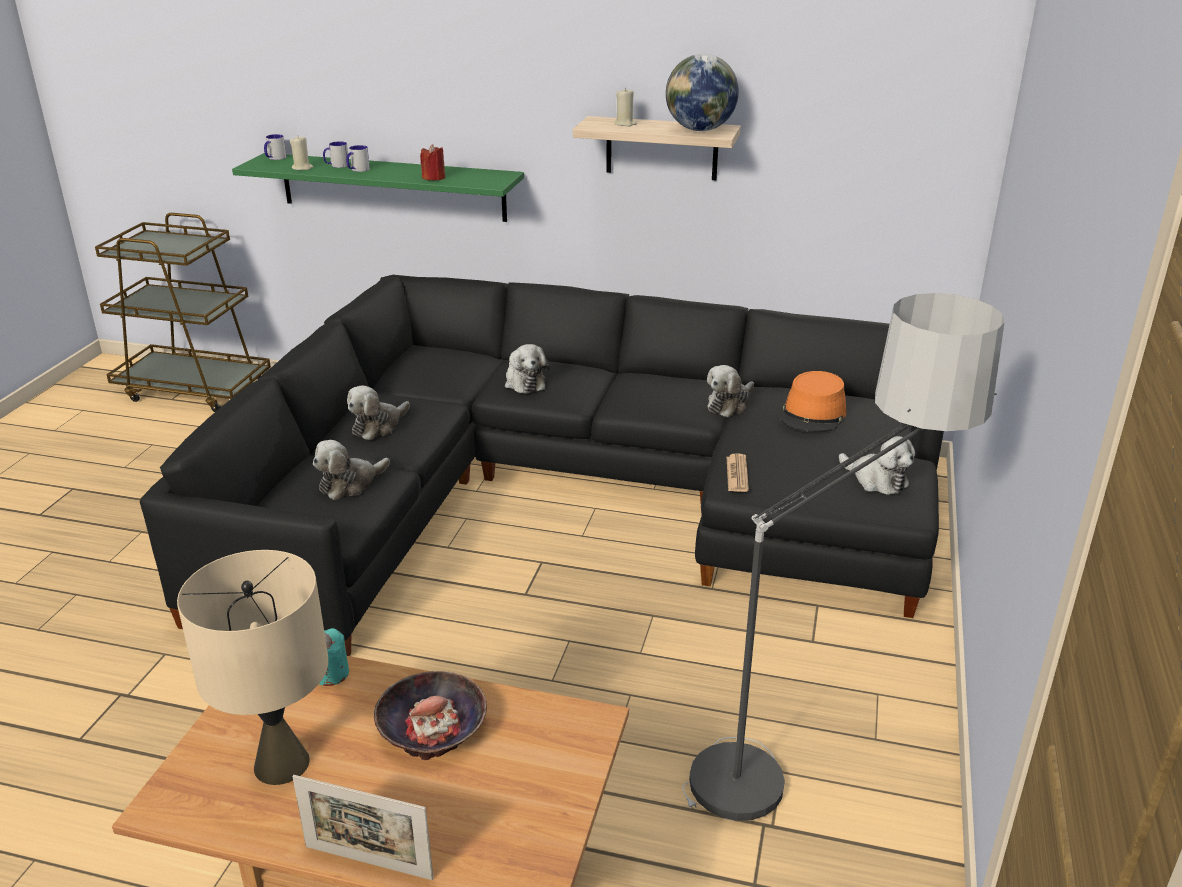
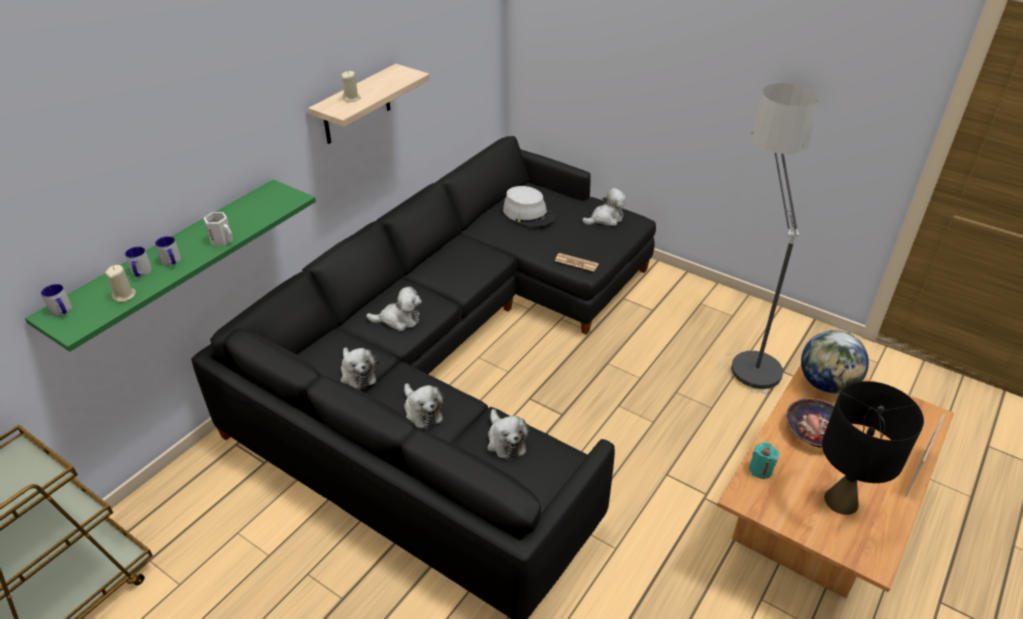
camera: 70 degrees left, 10 degrees up
(282, 763) = (840, 501): beige table lamp -> black table lamp
(402, 176) = (222, 240): none -> white mug
(434, 178) = (245, 224): red candle -> none
(700, 130) = (396, 78): globe -> globe (826, 384)
(729, 404) = (489, 241): plush toy -> plush toy (357, 374)
(813, 414) = (529, 214): orange hat -> grey hat

